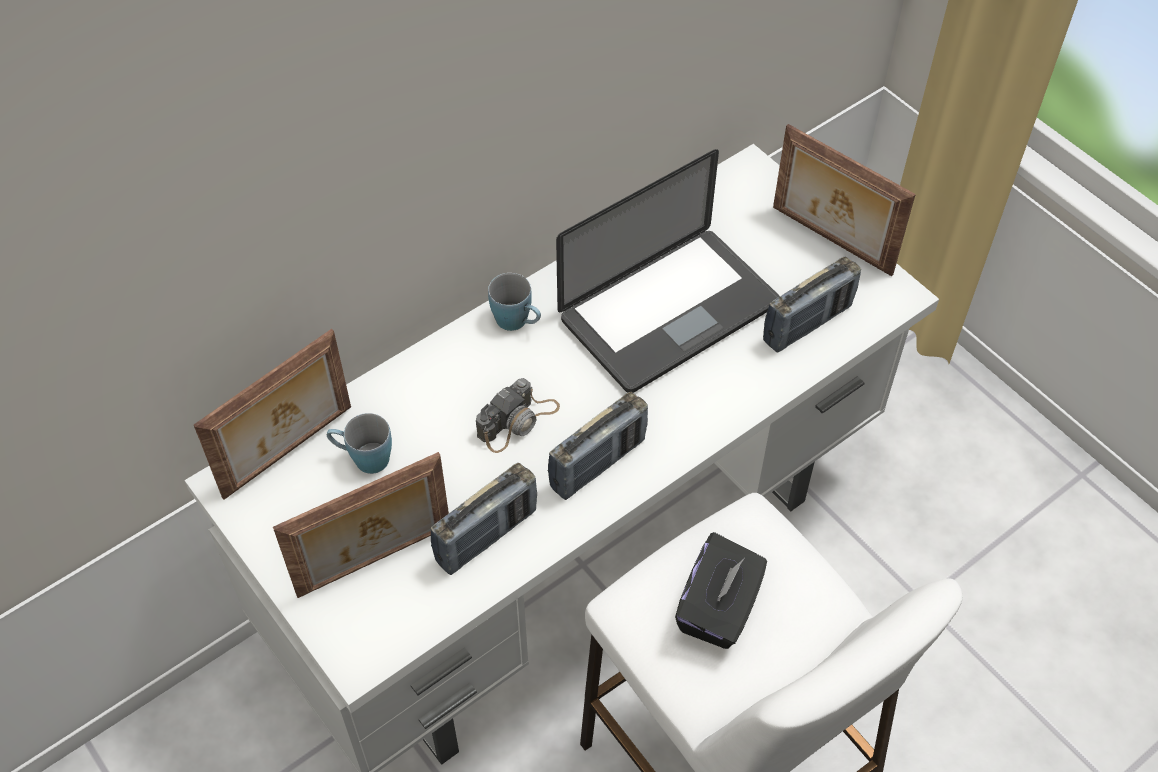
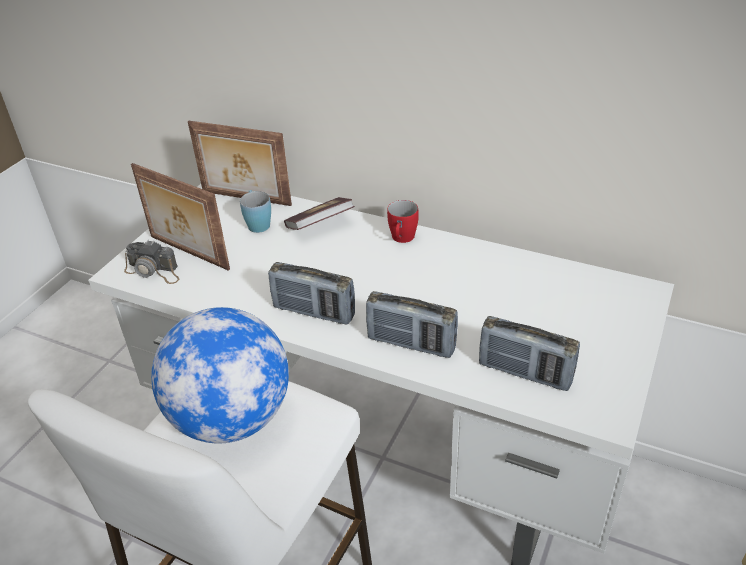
camera: 65 degrees right, 15 degrees down
(423, 392) = (320, 225): none -> book
(486, 536) = (229, 286): radio -> radio (411, 344)
(518, 322) = (402, 239): blue mug -> red mug
(518, 421) = (324, 267): camera -> camera (154, 271)
(669, 312) = (469, 298): laptop -> none
(719, 608) = (232, 418): black tissue box -> globe
(830, 242) = (622, 358): picture frame -> none

